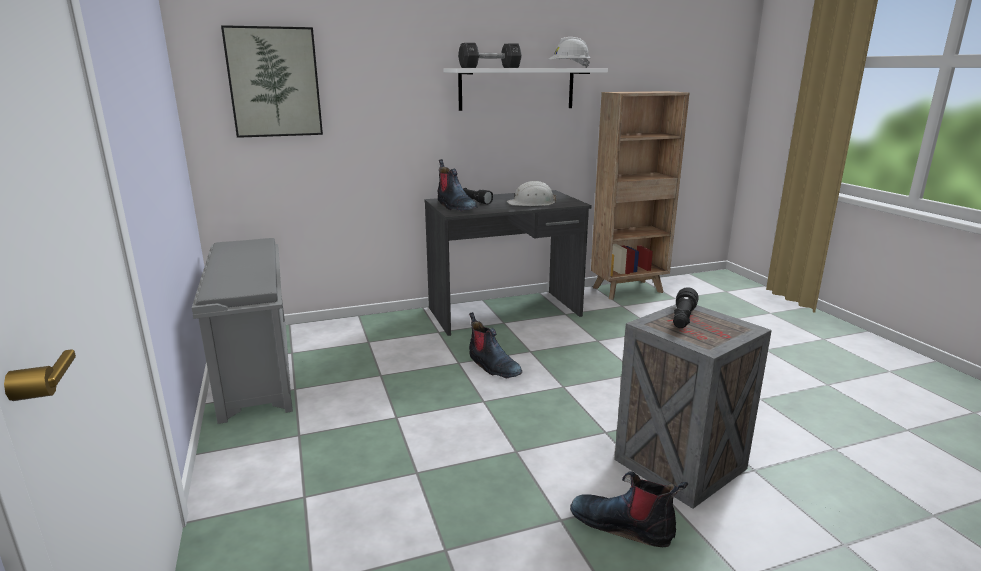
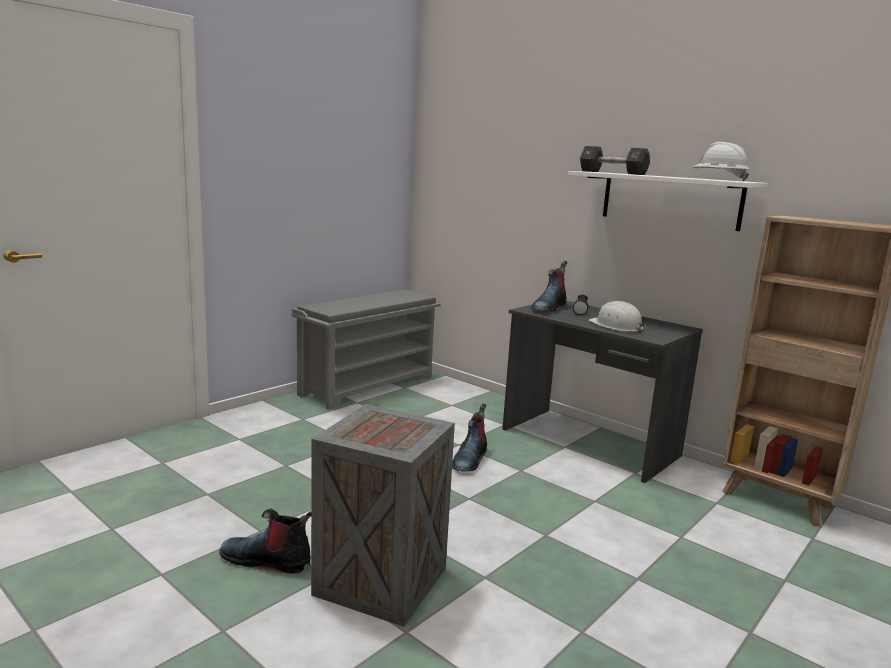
camera: 60 degrees right, 5 degrees down
(274, 82) = (465, 174): picture -> none
(623, 525) = (268, 560): boot -> boot turned 75 degrees counterclockwise
(682, 319) = (397, 423): black flashlight -> none

